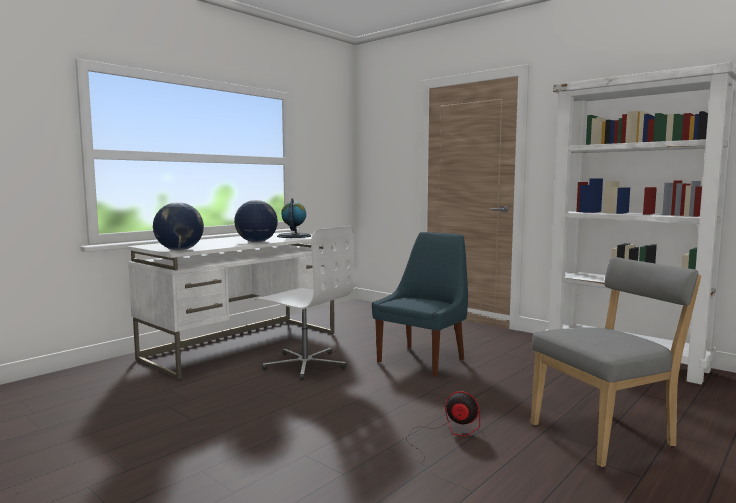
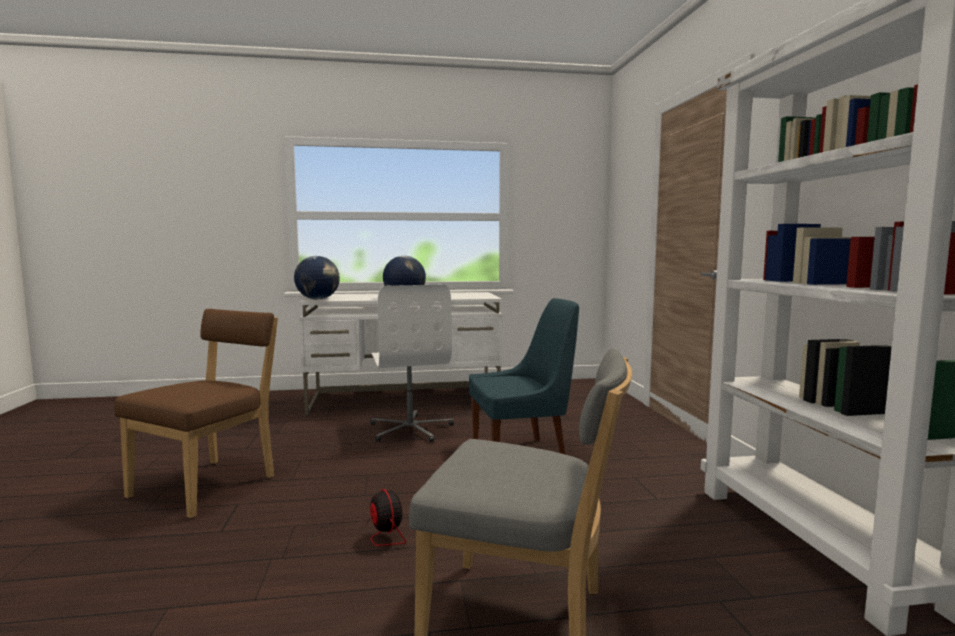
camera: 40 degrees right, 0 degrees up
(240, 454) = (210, 485): none -> brown chair
(294, 236) = (466, 296): globe -> none

